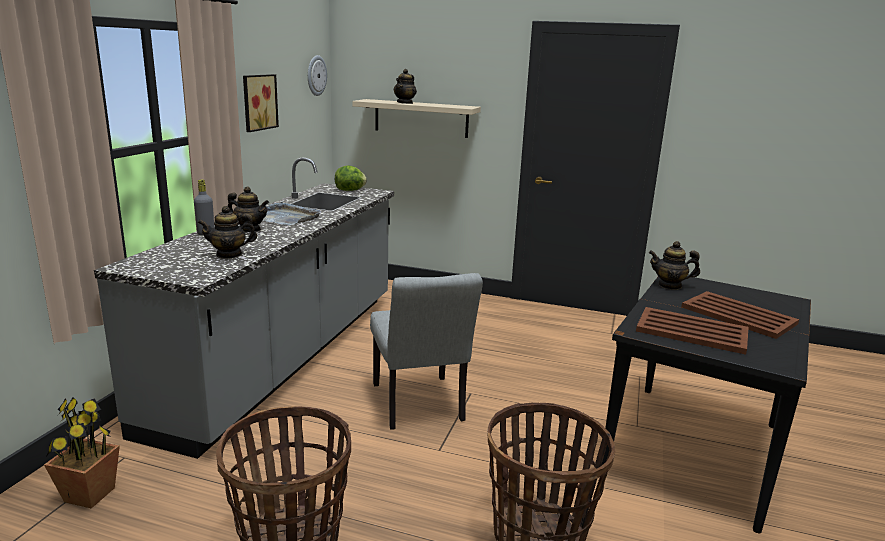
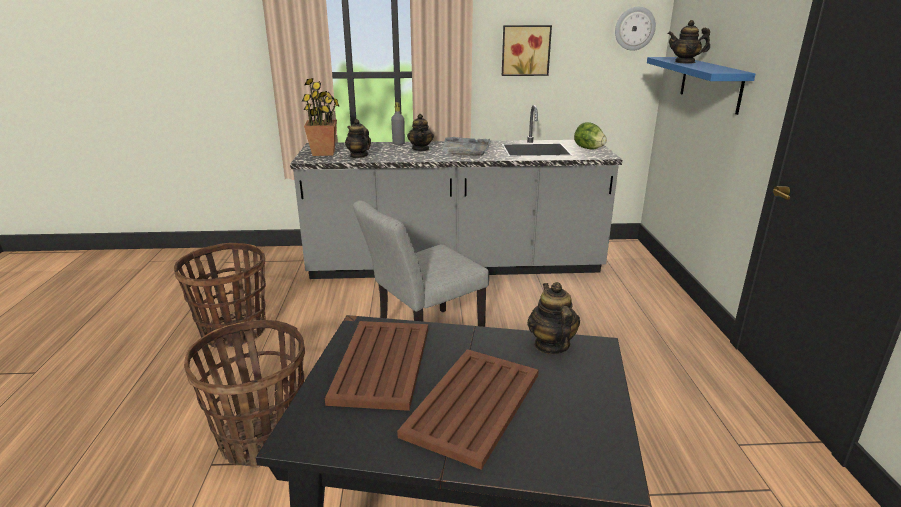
camera: 70 degrees right, 5 degrees up
(89, 494) = (266, 264): potted plant -> potted plant (323, 153)
(421, 118) = (710, 84): beige shelf -> blue shelf

